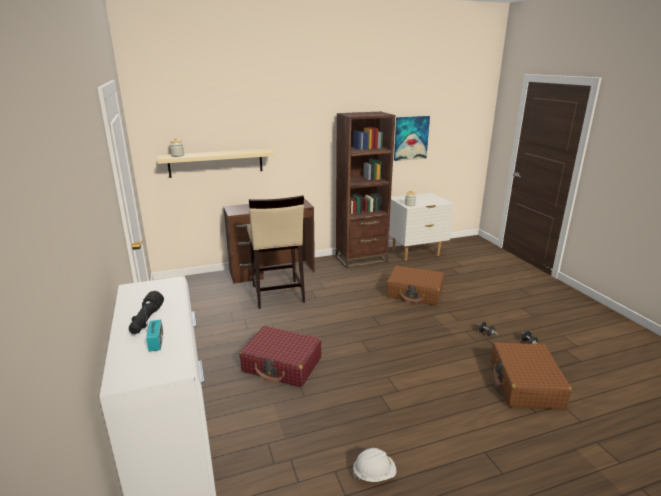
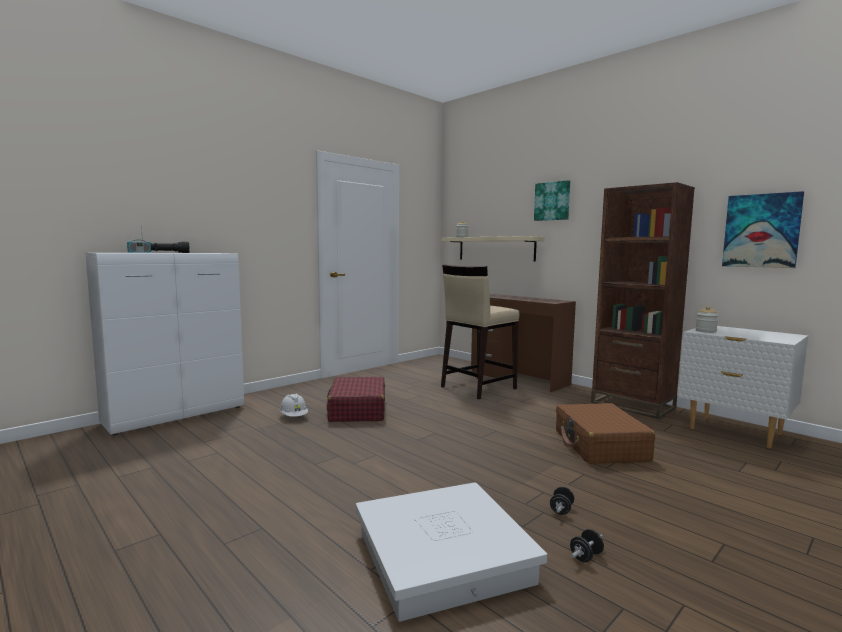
camera: 65 degrees right, 15 degrees down
(273, 117) = (552, 201): none -> picture
(374, 474) = (215, 469): white hard hat -> white hard hat (294, 417)
(525, 384) = (441, 556): brown suitcase -> white storage box

